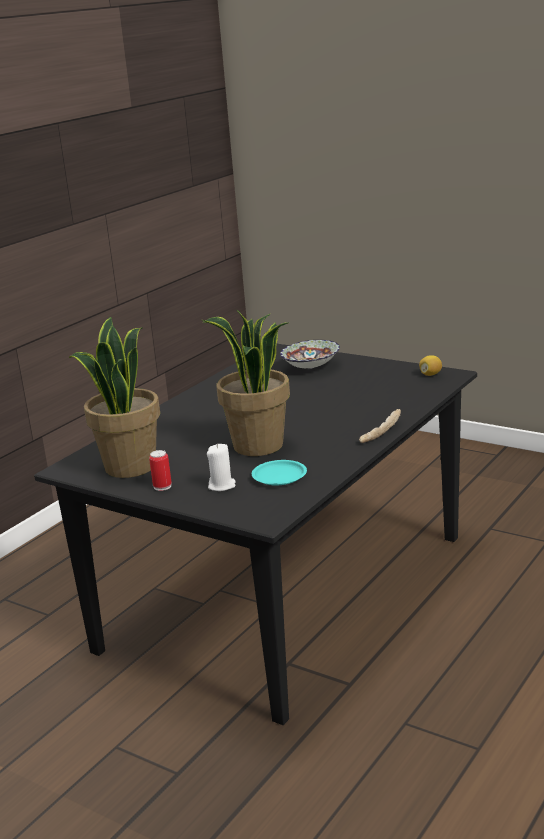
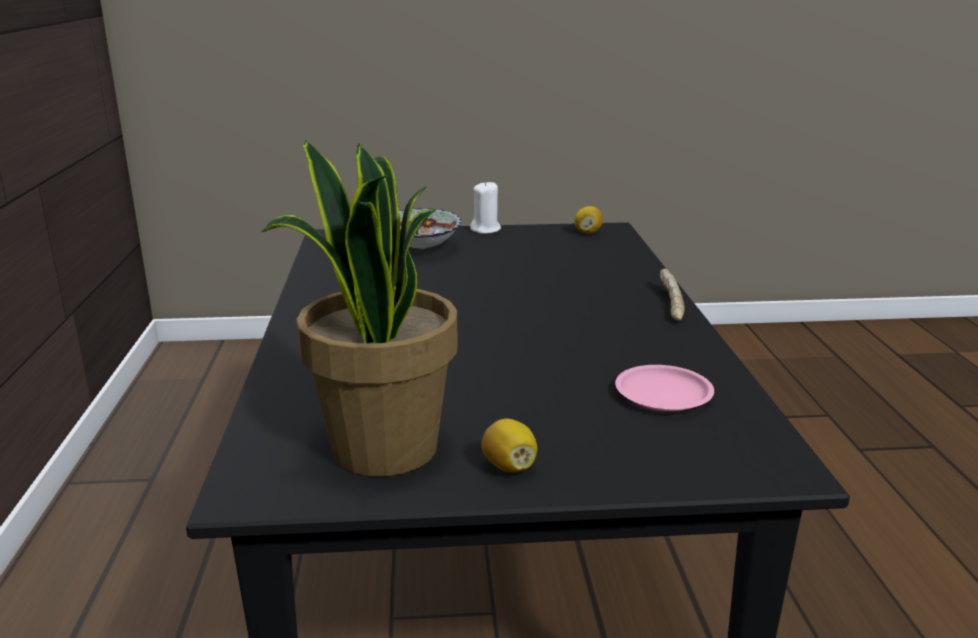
camera: 40 degrees left, 0 degrees up
(162, 486) = (509, 467): can -> lemon
(222, 486) = (607, 434): white candle -> white candle (486, 230)
(257, 446) = (543, 359): potted plant -> none
(280, 476) = (663, 394): turquoise plate -> pink plate

